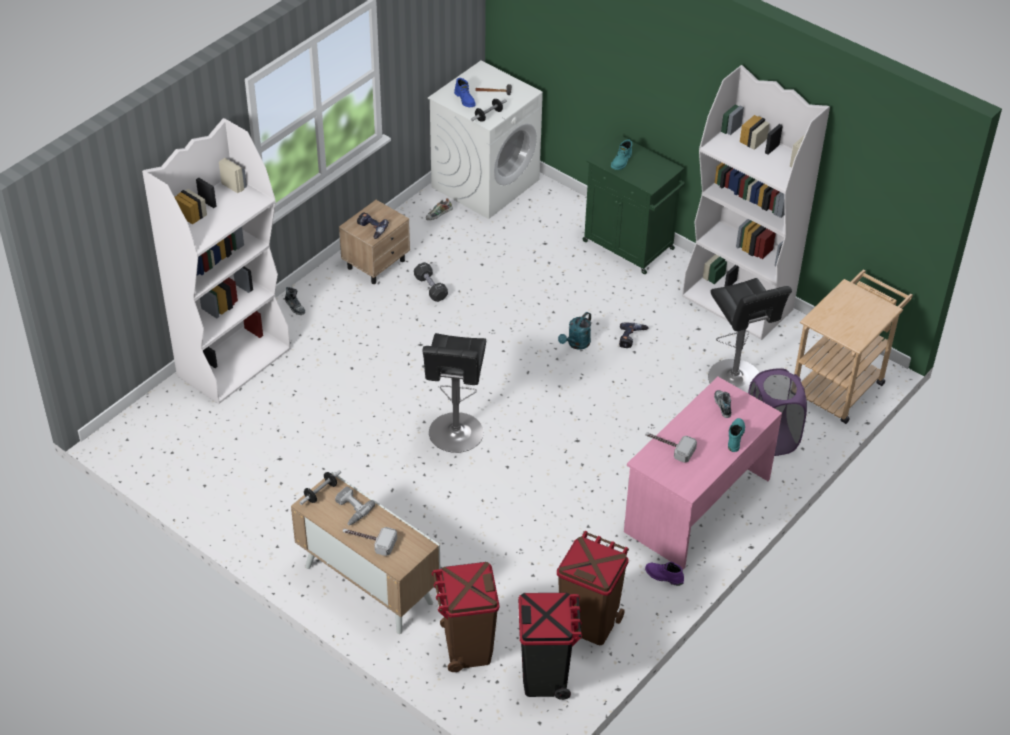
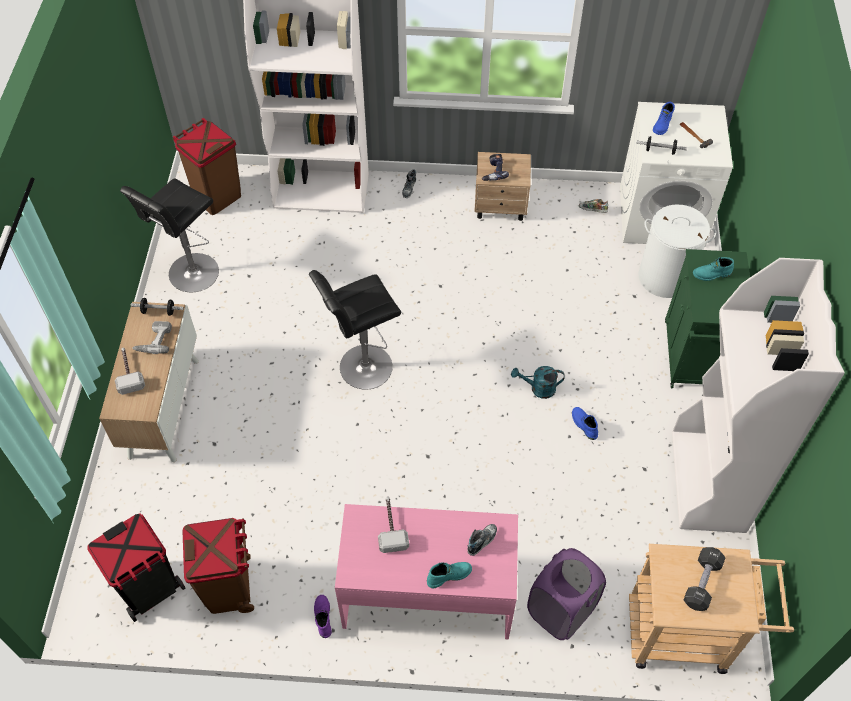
camera: 55 degrees right, 10 degrees up
(430, 288) = (507, 254): black dumbbell -> black dumbbell (702, 583)
(466, 647) = (144, 513): brown trash can -> brown trash can (217, 197)
(544, 217) = (665, 277): none -> white laundry basket
(632, 338) = (583, 425): power drill -> blue boot
(736, 380) = (608, 538): black stool -> black stool (191, 275)

